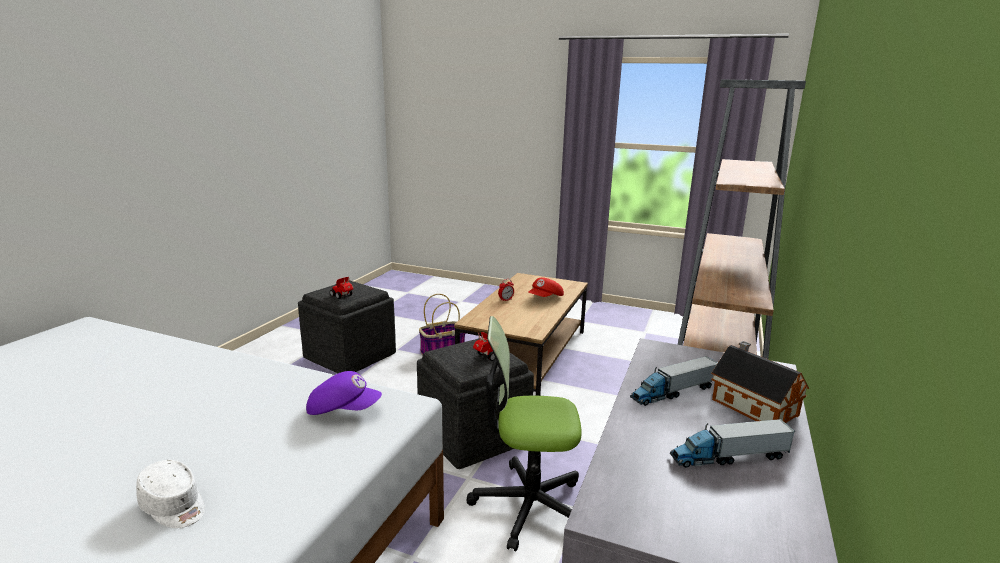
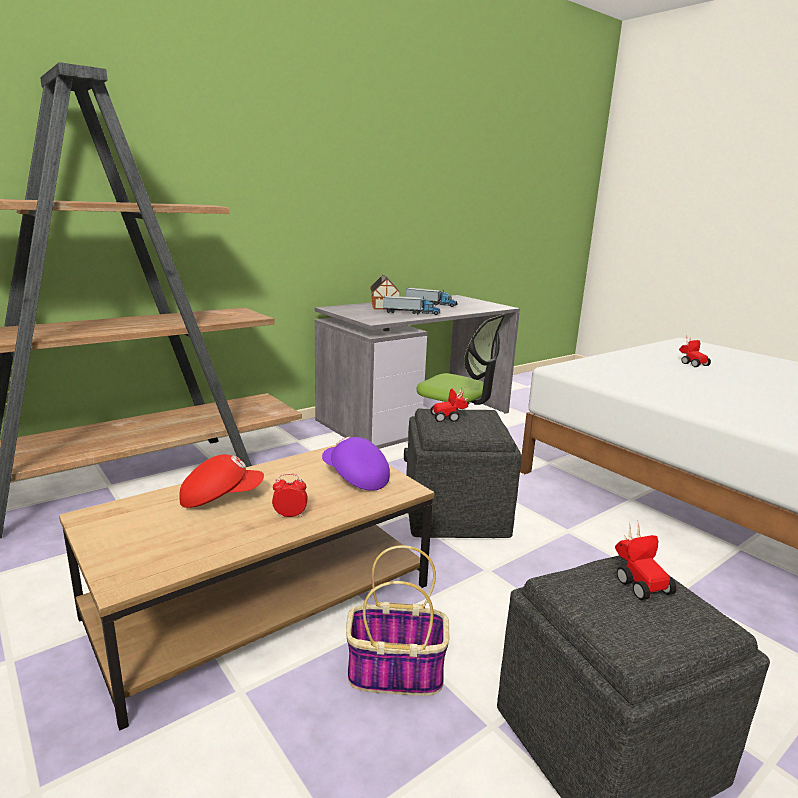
camera: 150 degrees left, 0 degrees up
(174, 507) = (691, 363): white cap -> toy car
(344, 410) = (607, 374): purple cap -> purple cap (355, 477)

